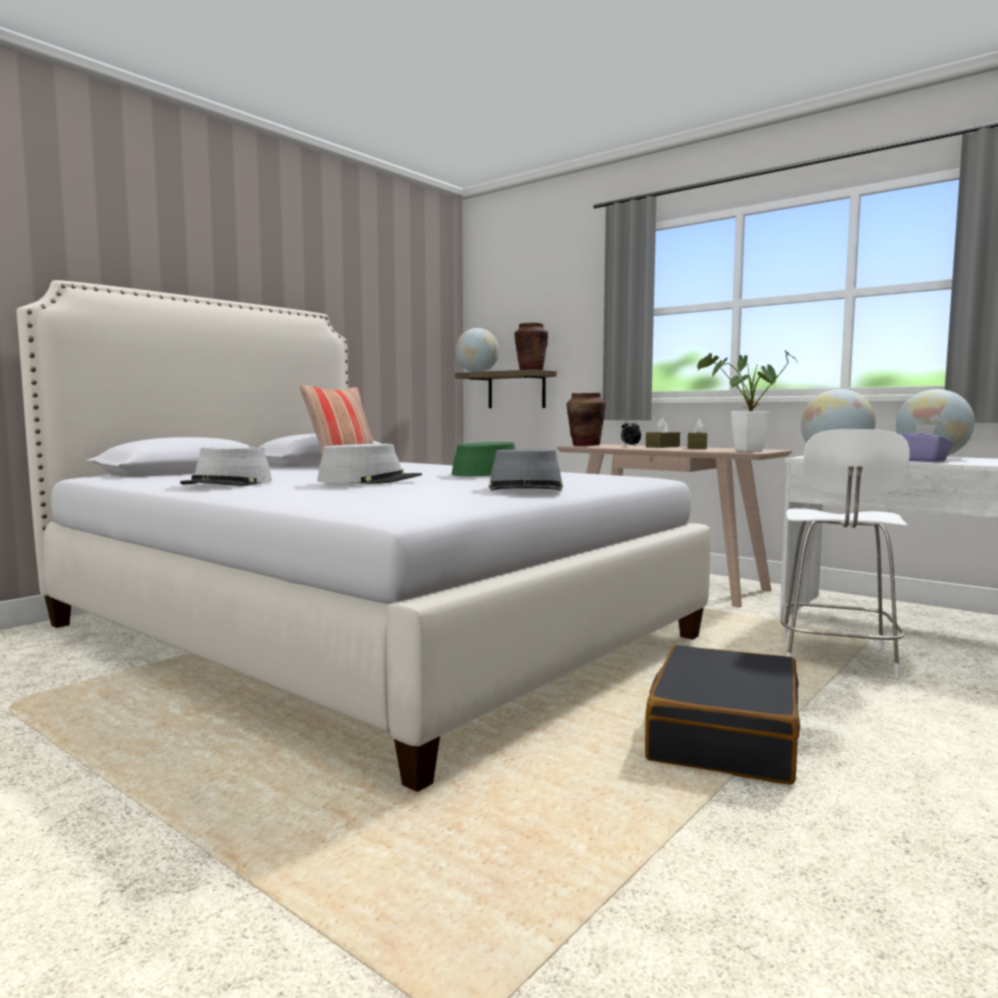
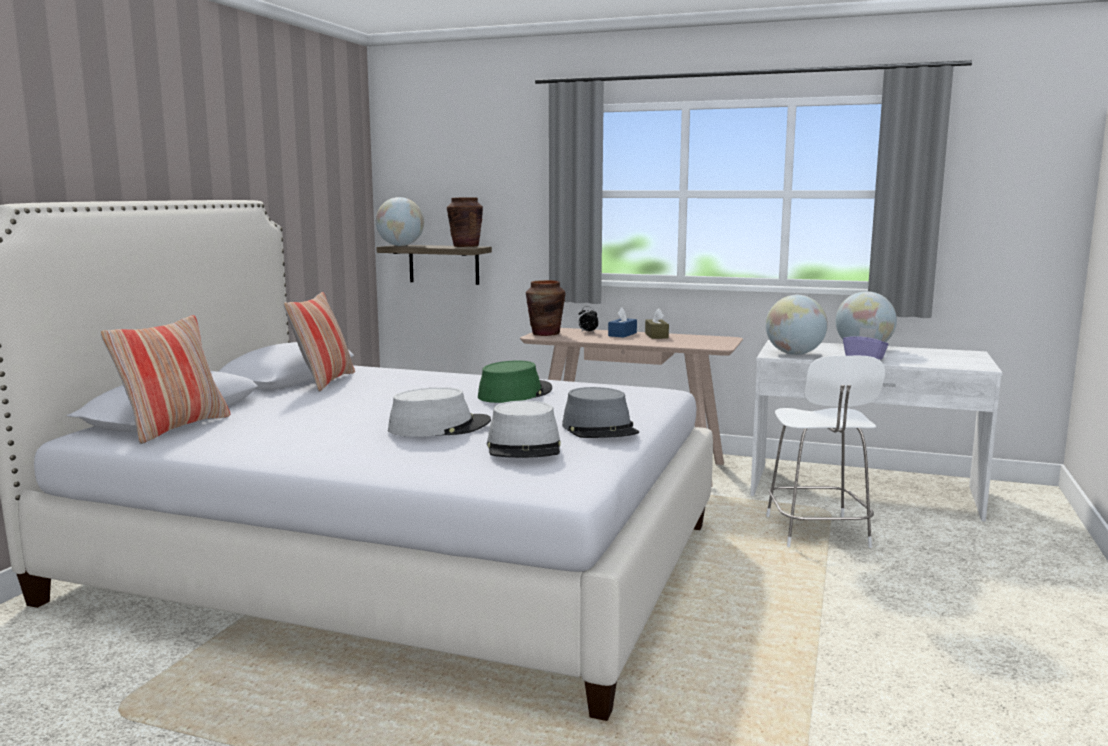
camera: 20 degrees left, 5 degrees up
(163, 475) = (175, 428): none -> pillow
(228, 483) = (293, 443): grey hat -> grey hat (524, 447)
(662, 446) = (622, 334): brown tissue box -> blue tissue box
(722, 736) = (786, 624): black suitcase -> none
(743, 450) = (707, 343): potted plant -> none

